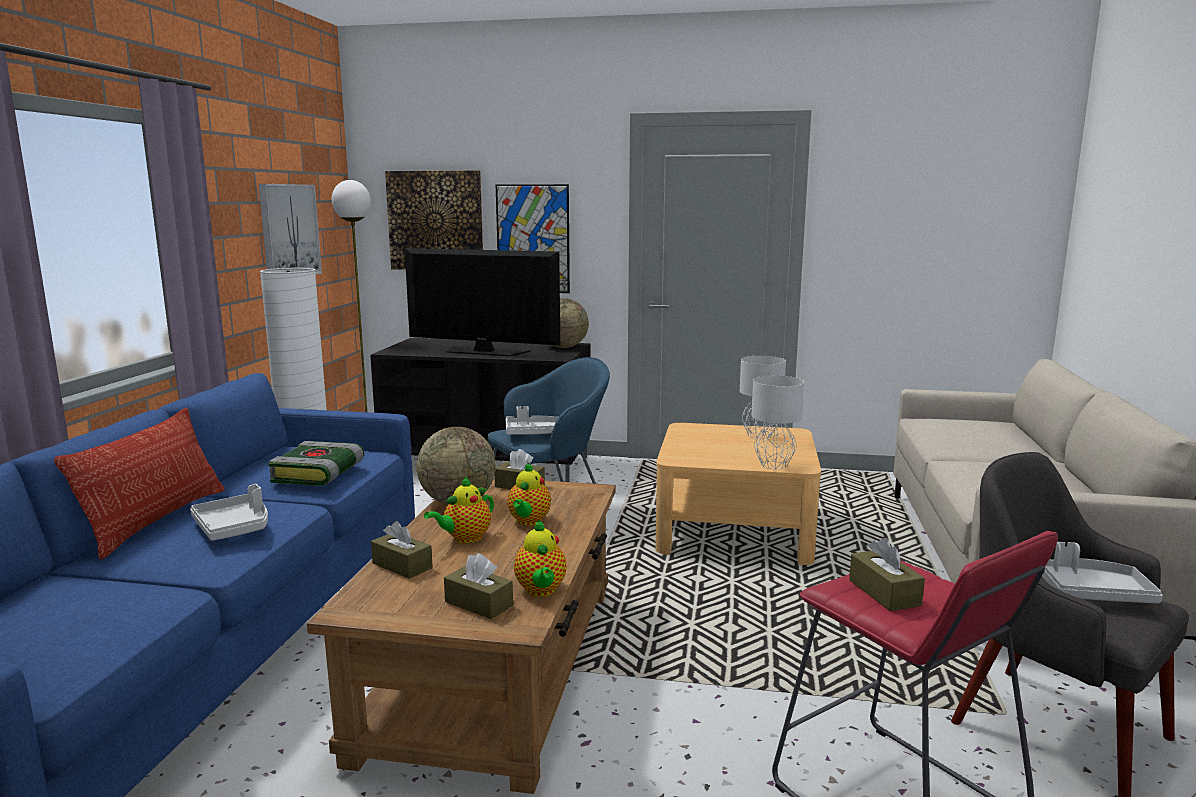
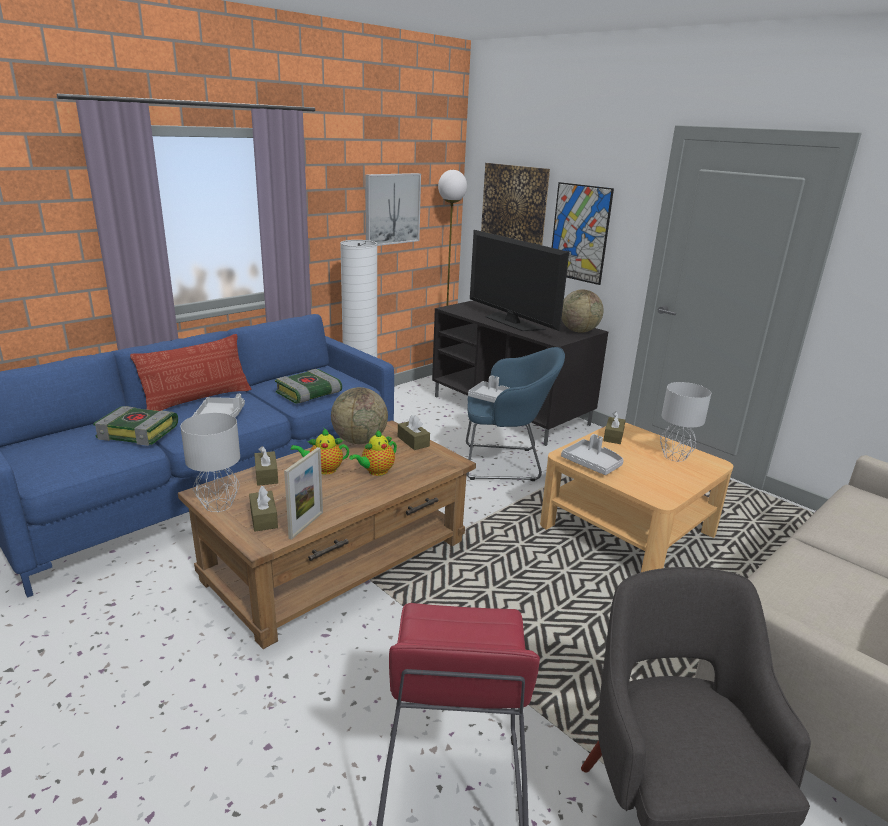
camera: 35 degrees right, 10 degrees up
(127, 577) = (139, 432): none -> book
(541, 591) = (306, 525): teapot -> picture frame
(774, 465) = (640, 489): grey table lamp -> grey table lamp (219, 505)
(884, 593) = (448, 634): brown tissue box -> brown tissue box (613, 436)
(1091, 592) = (711, 731): grey tray -> grey tray (592, 463)

